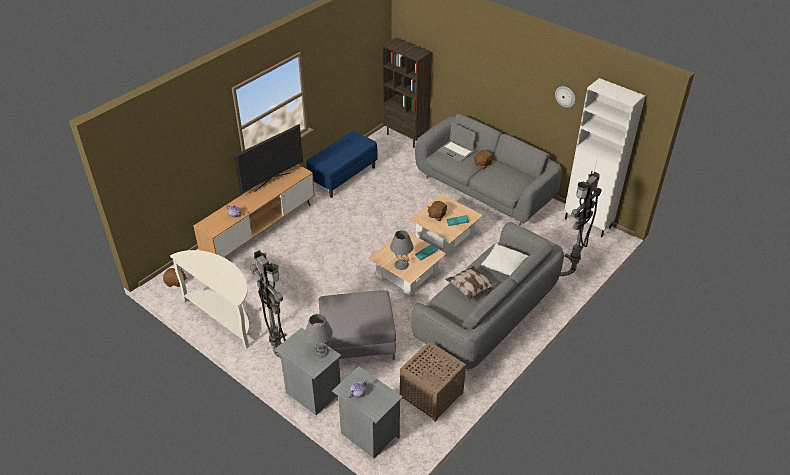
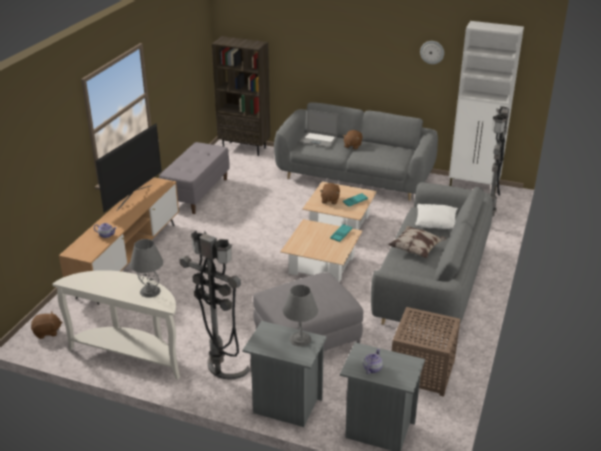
camera: 20 degrees left, 10 degrees down
(343, 176) = (196, 193): blue bench -> grey bench
(401, 264) = (321, 250): grey table lamp -> grey table lamp (150, 291)

